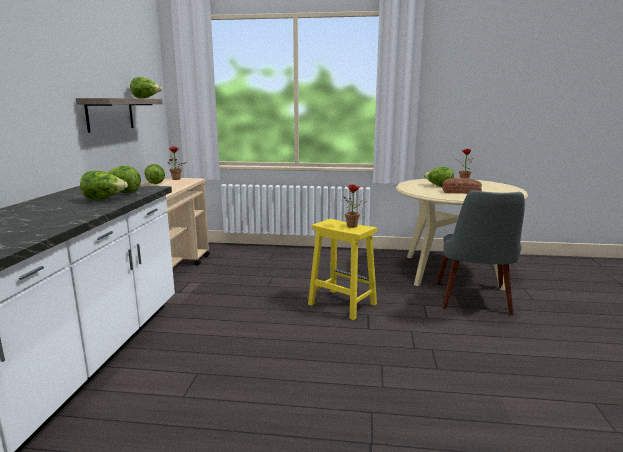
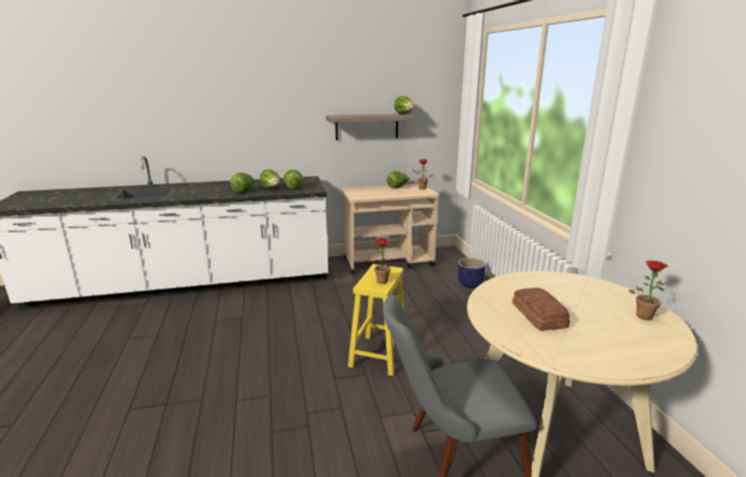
camera: 70 degrees right, 5 degrees up
(259, 251) = (470, 284): none -> planter
(438, 186) = (562, 297): lettuce -> lettuce (243, 191)

